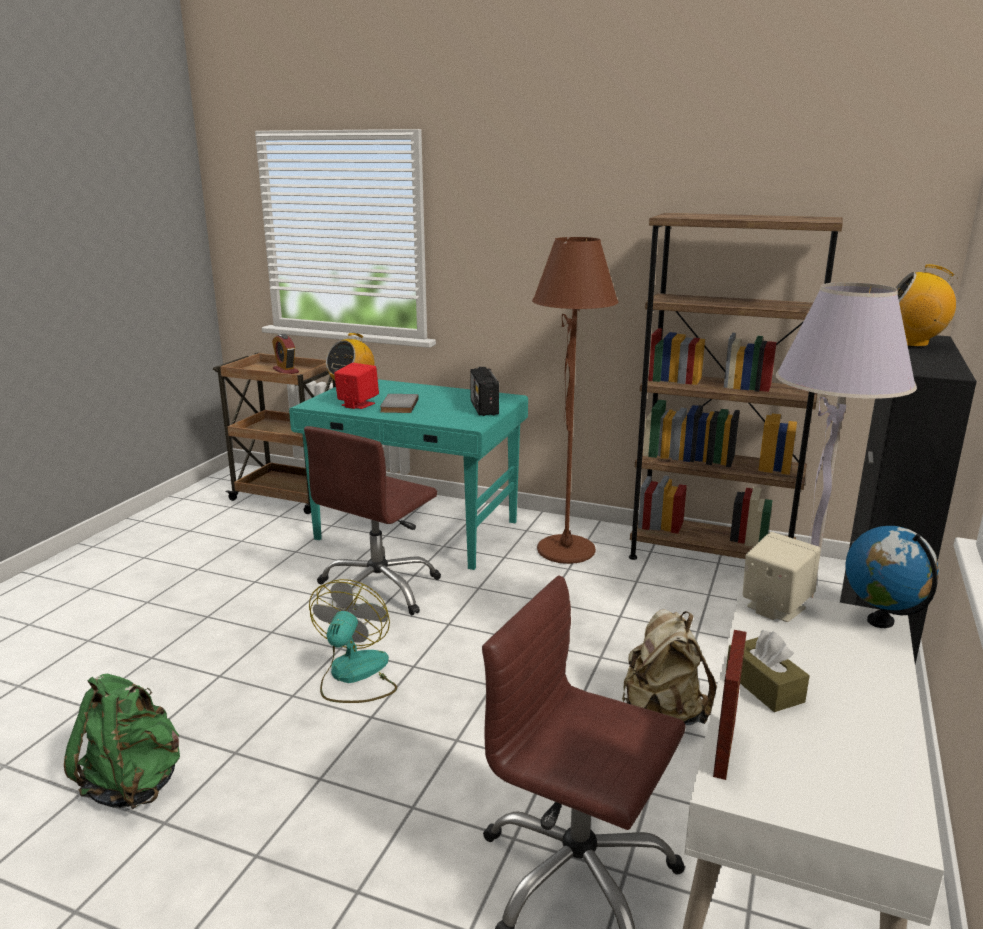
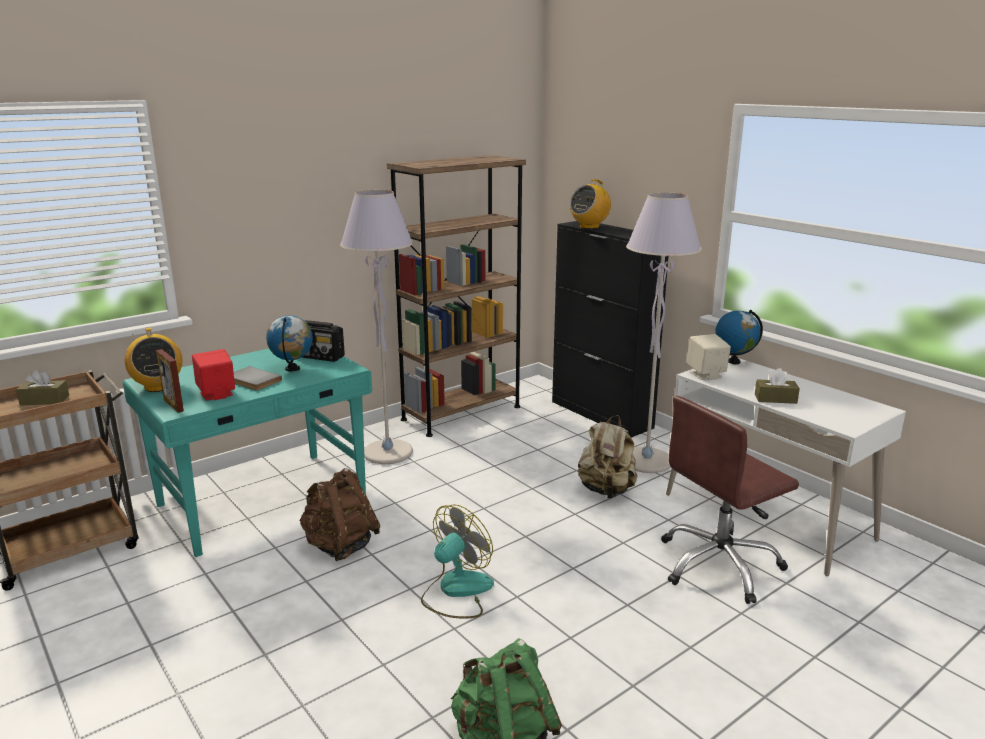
camera: 60 degrees left, 0 degrees up
(285, 371) = (44, 400): alarm clock -> brown tissue box
(354, 676) = (456, 591): fan -> fan turned 90 degrees clockwise
(379, 590) = (340, 546): brown office chair -> brown backpack
(442, 409) = (293, 369): none -> globe
(566, 551) = (388, 453): brown floor lamp -> grey floor lamp
(724, 749) = (820, 420): picture frame -> picture frame (173, 405)

